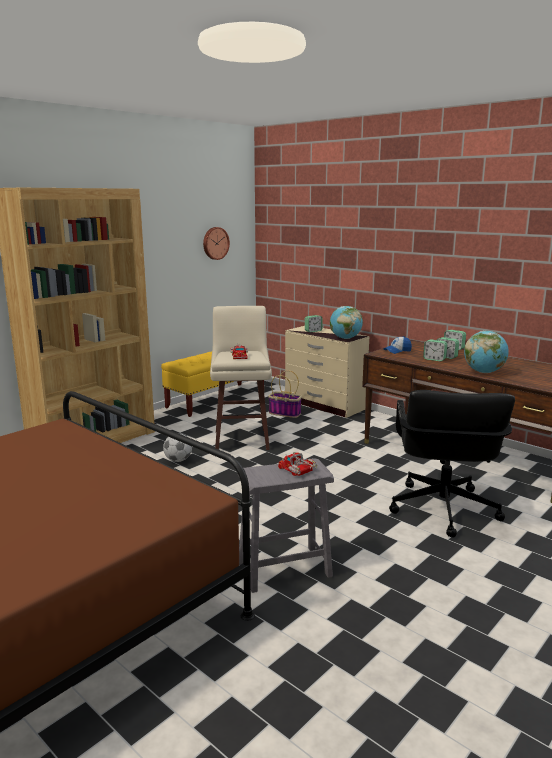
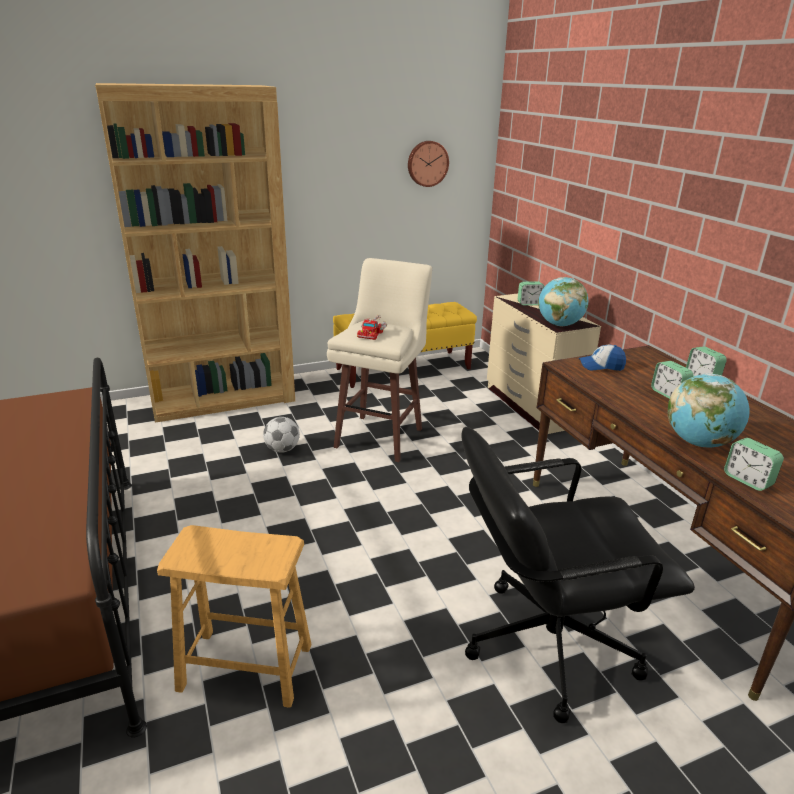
camera: 25 degrees right, 10 degrees up
(284, 569) = (246, 667): grey stool -> brown stool
(285, 413) = (469, 408): basket -> none
(299, 471) = (249, 557): toy truck -> none
(434, 359) = (642, 395): alarm clock -> alarm clock (747, 480)
(442, 509) = (547, 643): black office chair -> black office chair turned 45 degrees clockwise

